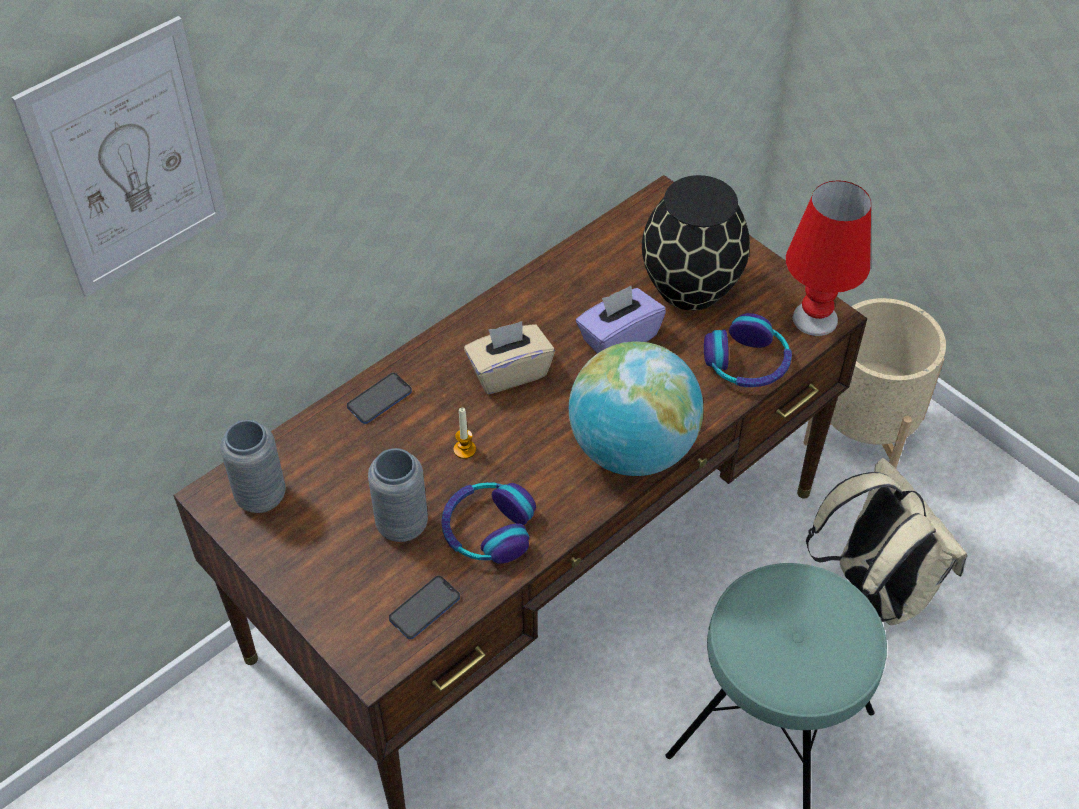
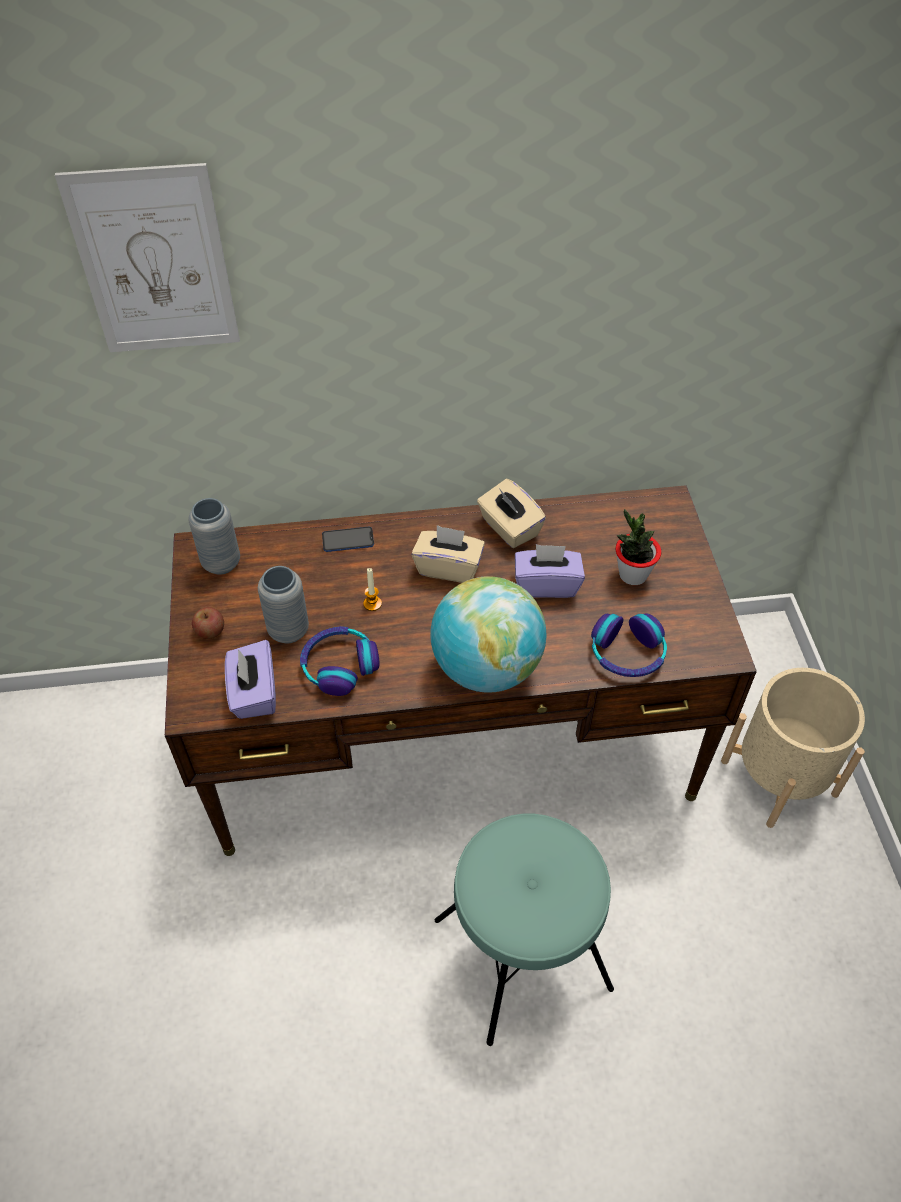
camera: 35 degrees right, 0 degrees up
(317, 574) = (210, 631): none -> apple
(424, 608) = (254, 693): phone -> purple tissue box
(534, 301) = (509, 528): none -> beige tissue box
(689, 286) = (632, 575): black vase -> potted plant
(815, 319) = (711, 649): red table lamp -> none
(873, 590) = (687, 900): beige backpack -> none

